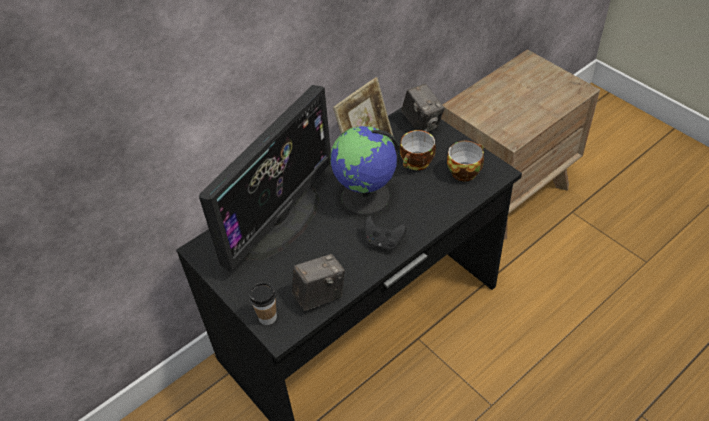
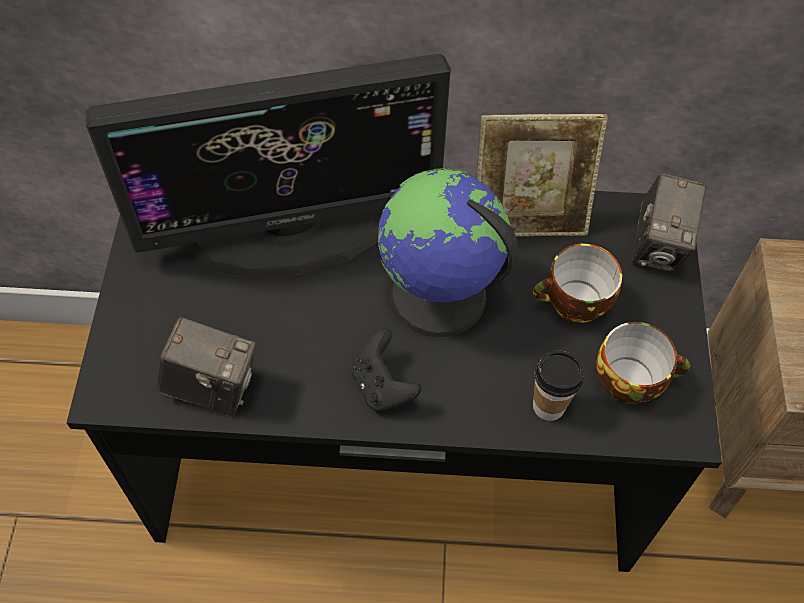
camera: 40 degrees right, 10 degrees up
(267, 317) = (120, 357): cup -> cup (548, 406)

